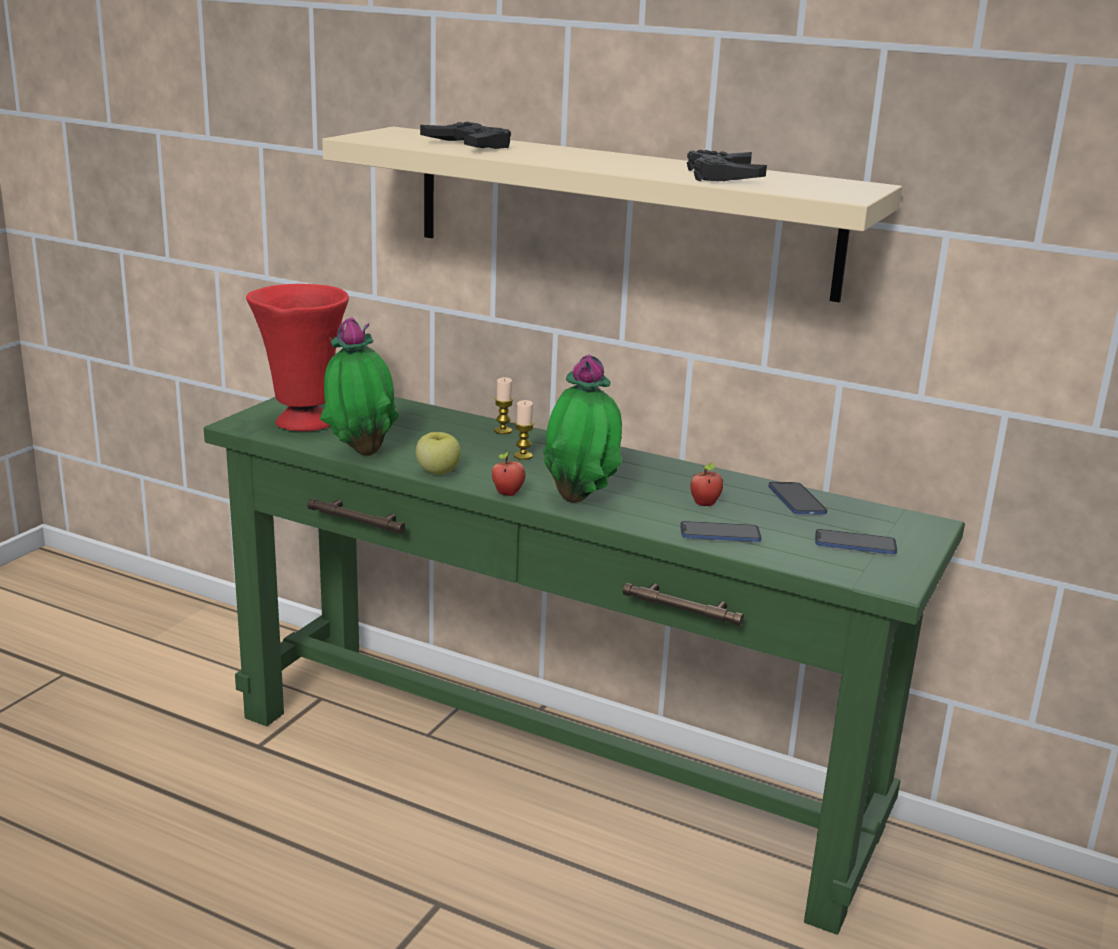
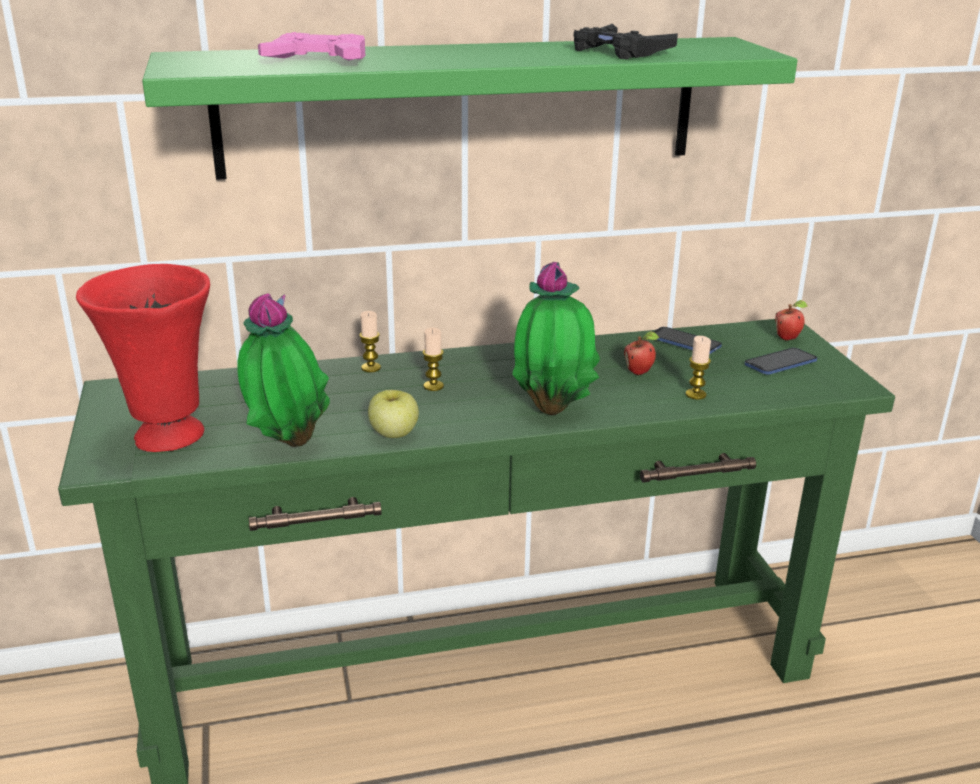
camera: 40 degrees left, 5 degrees up
(468, 145) = (318, 60): black game controller -> pink game controller
(508, 494) = (491, 429): apple -> apple (788, 338)
(621, 210) = (461, 106): beige shelf -> green shelf
(720, 534) = (695, 394): phone -> candle

